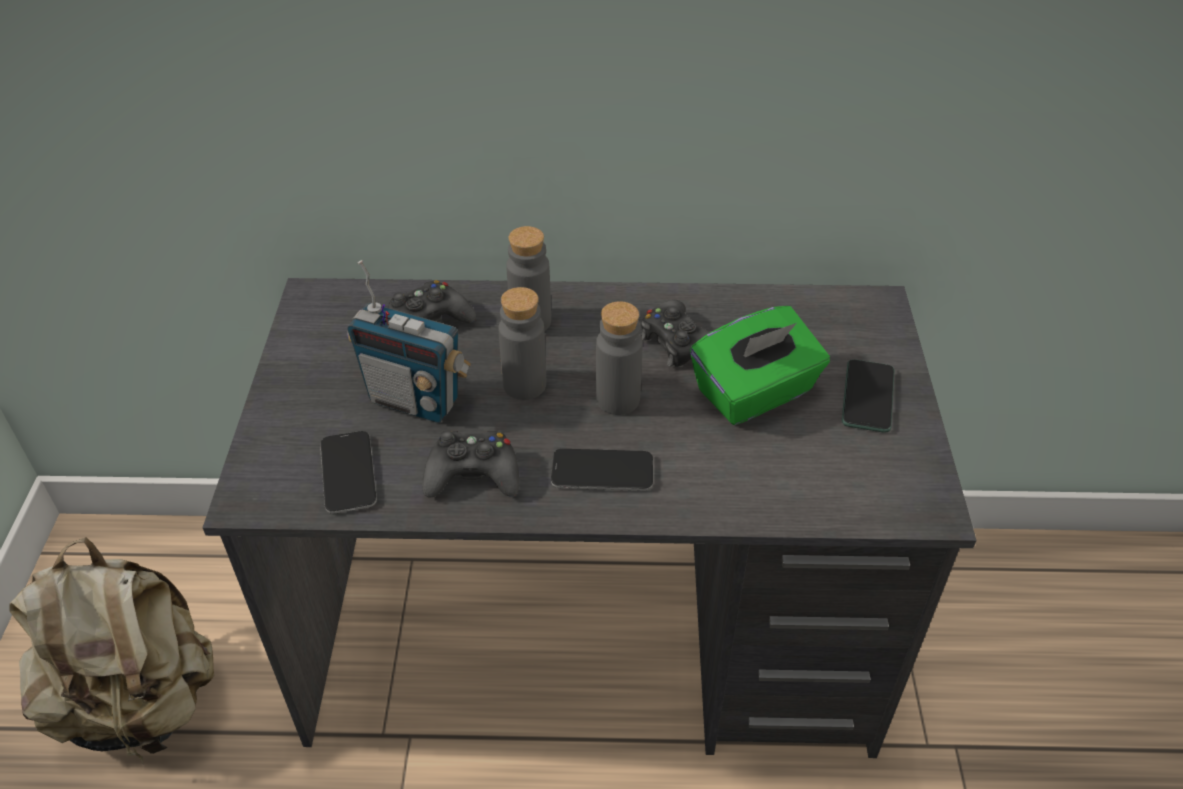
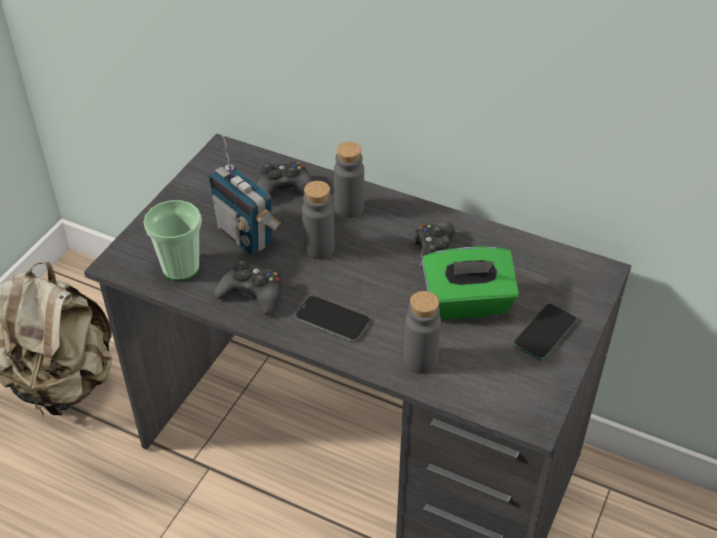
camera: 25 degrees right, 0 degrees up
(348, 473) = (180, 268): phone -> cup
(618, 399) = (372, 277): grey bottle -> grey bottle (420, 361)

